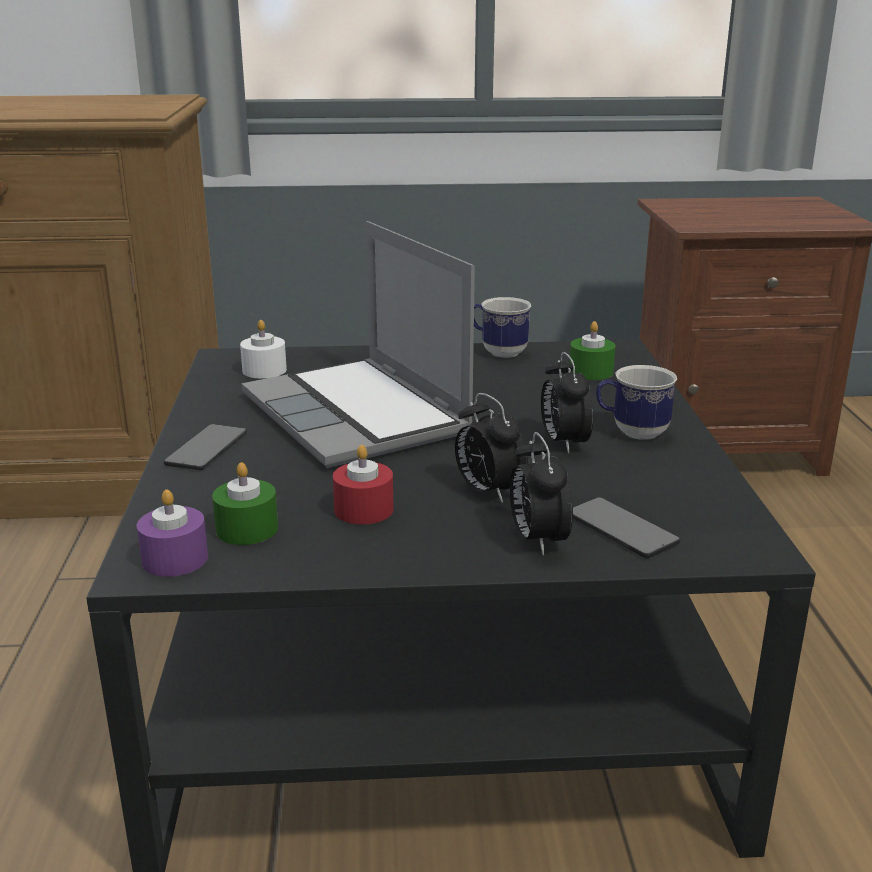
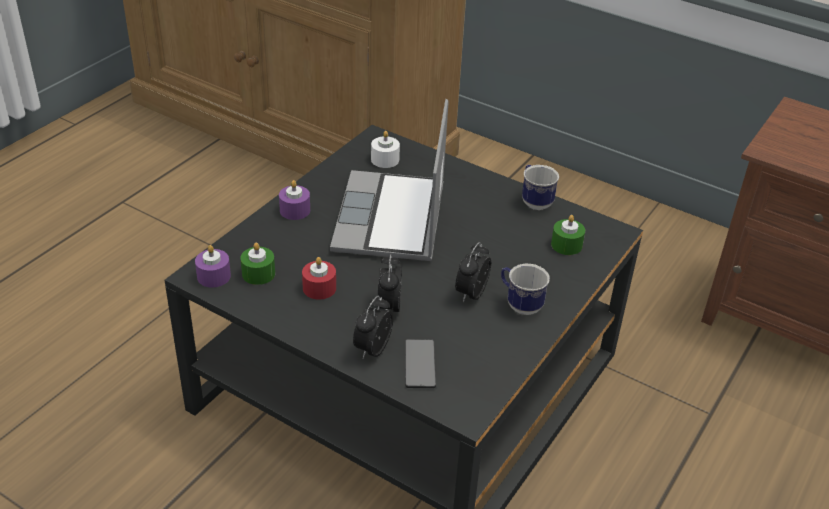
camera: 35 degrees right, 15 degrees up
(206, 449) = (295, 210): phone -> purple candle

